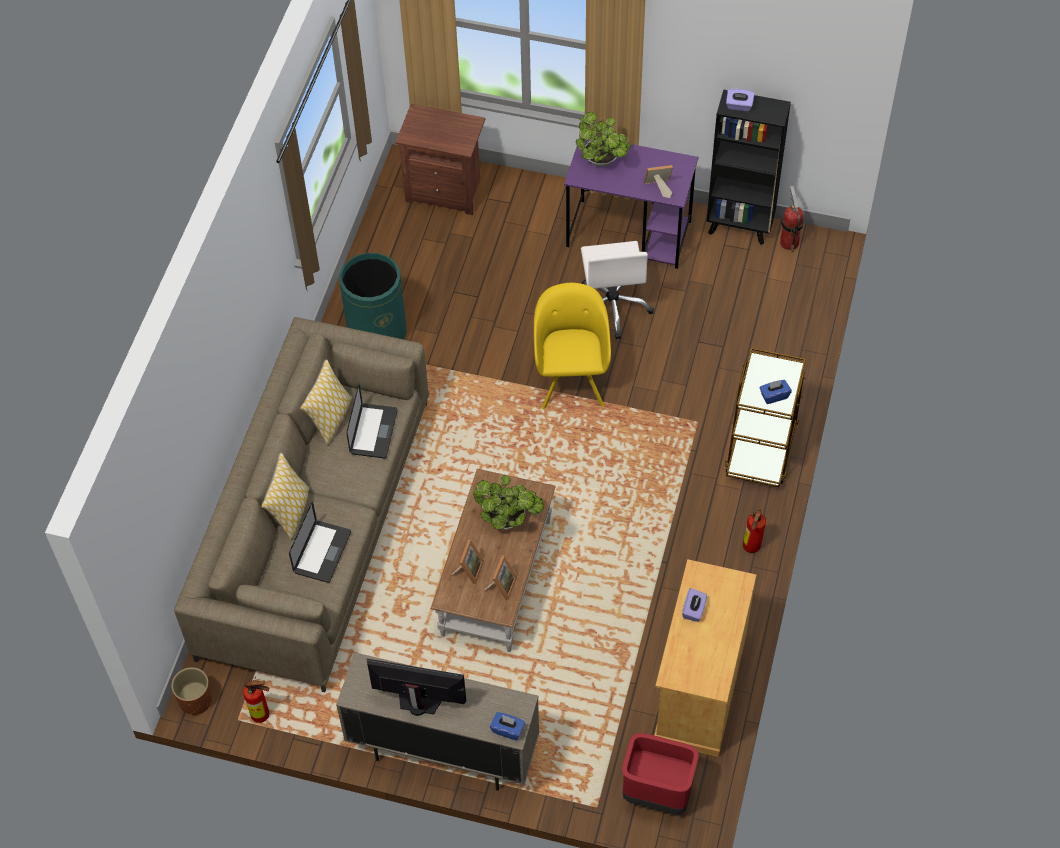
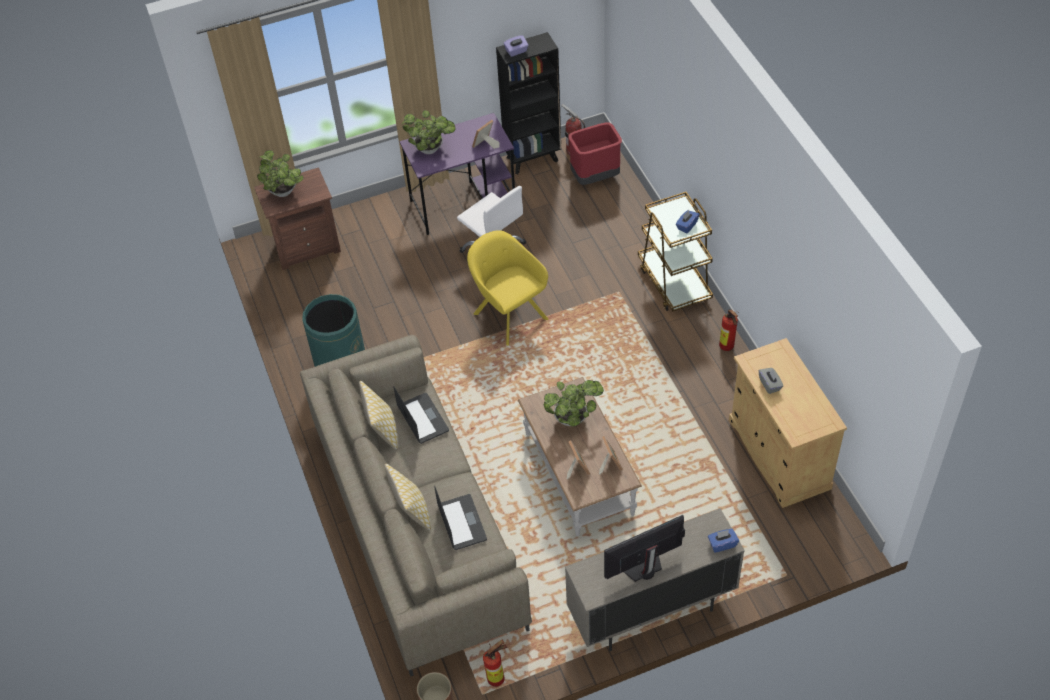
camera: 35 degrees left, 5 degrees down
(432, 126) = (284, 193): none -> potted plant
(658, 793) = (816, 538): red trash can -> red trash can (595, 177)
(694, 610) = (770, 385): purple tissue box -> grey tissue box

